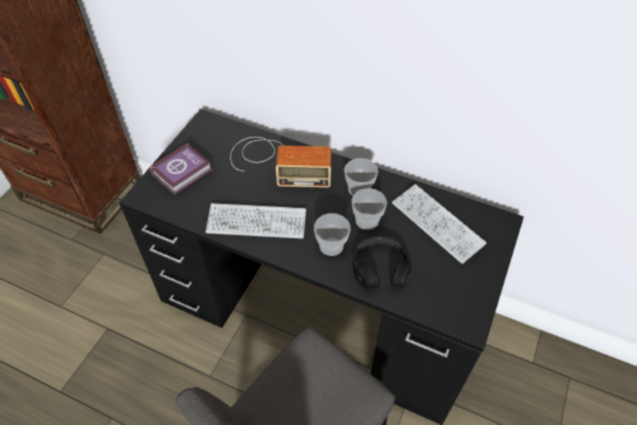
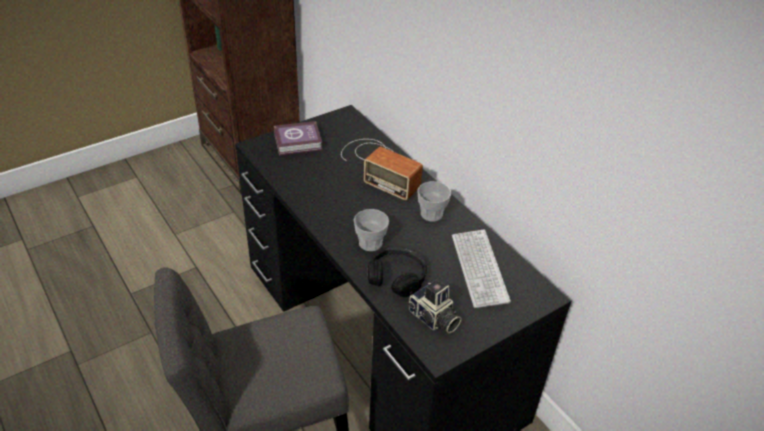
camera: 30 degrees right, 10 degrees down
(256, 222) = (325, 200): keyboard -> none
(366, 220) = (417, 238): cup -> none
(439, 292) = (433, 319): none -> camera

